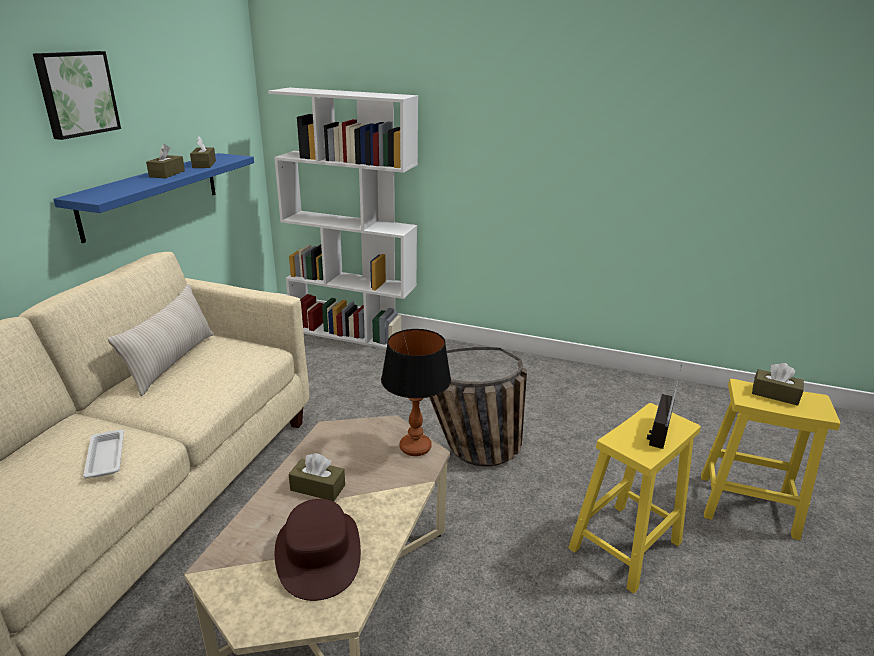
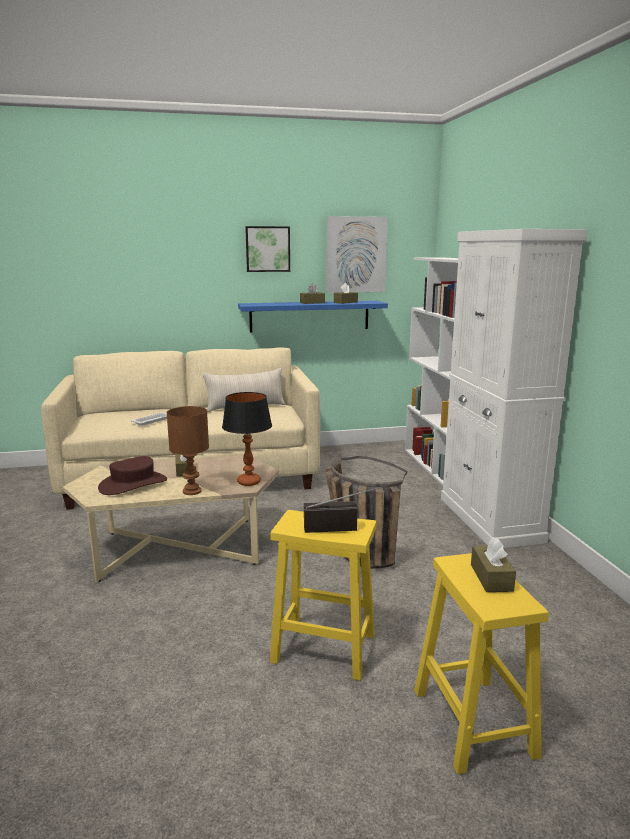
camera: 60 degrees right, 10 degrees down
(186, 91) = (356, 254): none -> picture
(402, 501) = (192, 491): none -> brown table lamp
(478, 360) = (490, 519): none -> white cabinet

